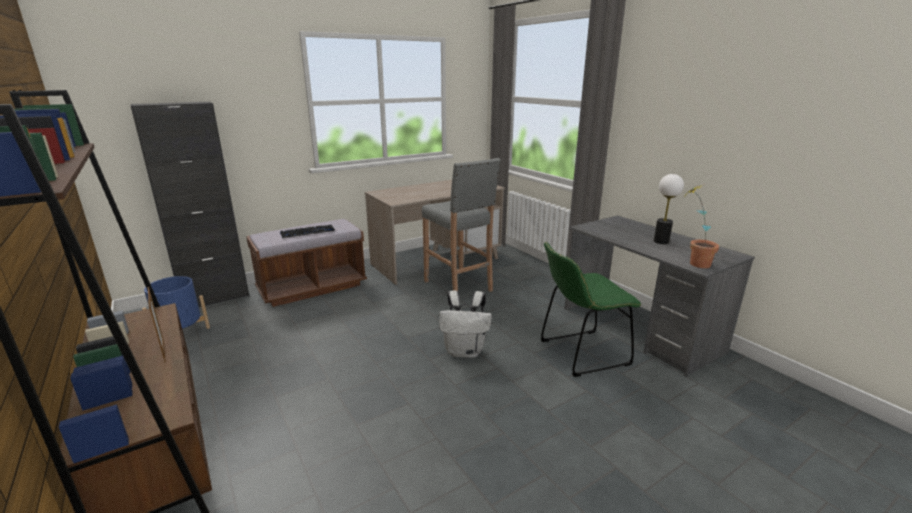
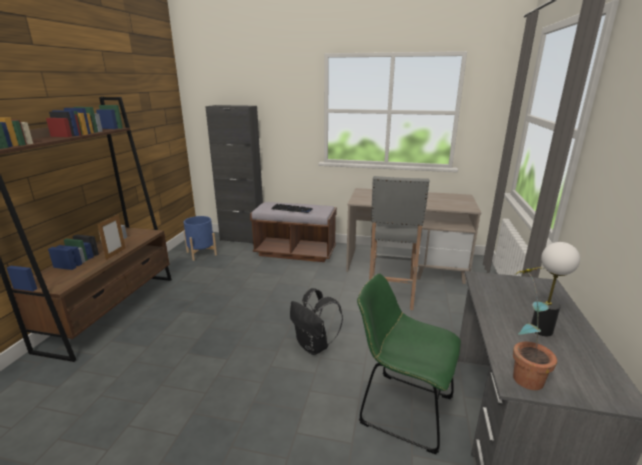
camera: 45 degrees right, 0 degrees up
(465, 351) = (314, 346): white backpack -> black backpack

